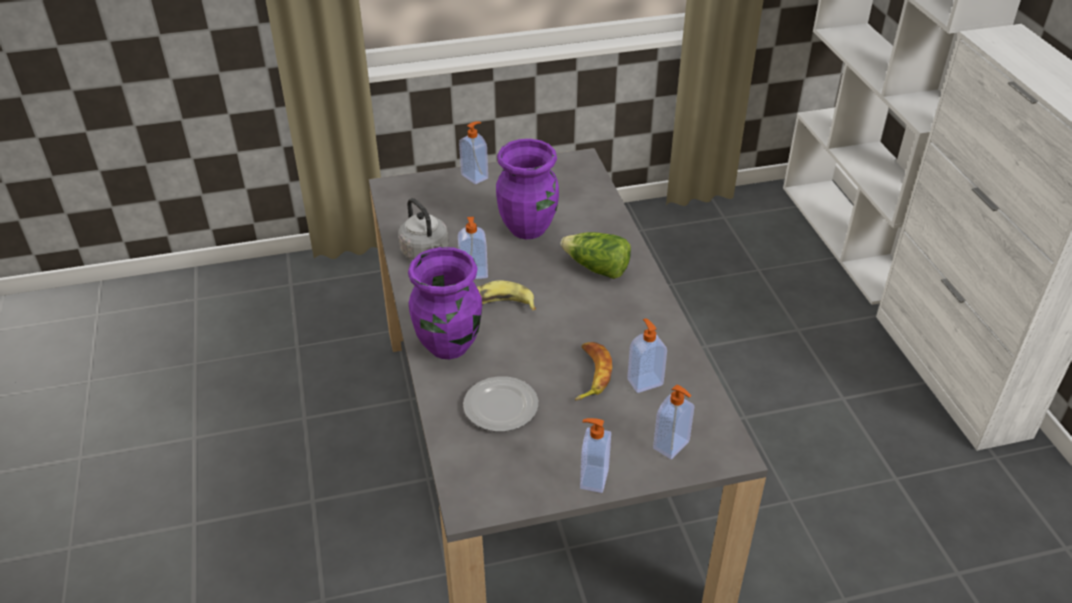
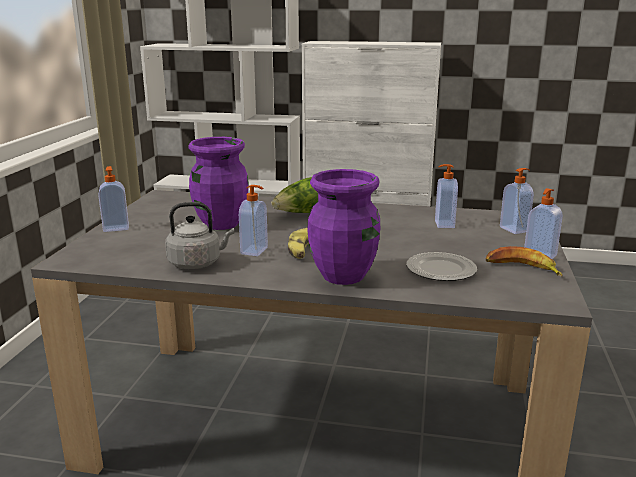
camera: 65 degrees left, 20 degrees down
(590, 374) = (424, 237): banana -> banana (522, 268)

